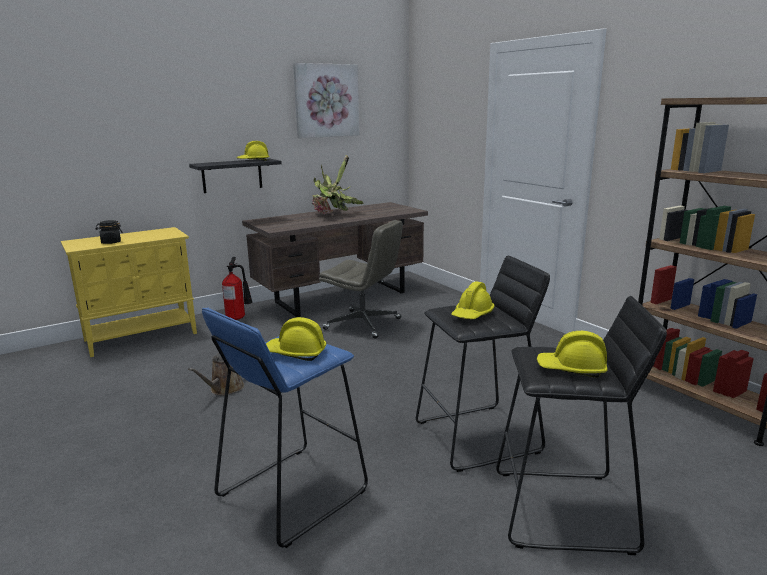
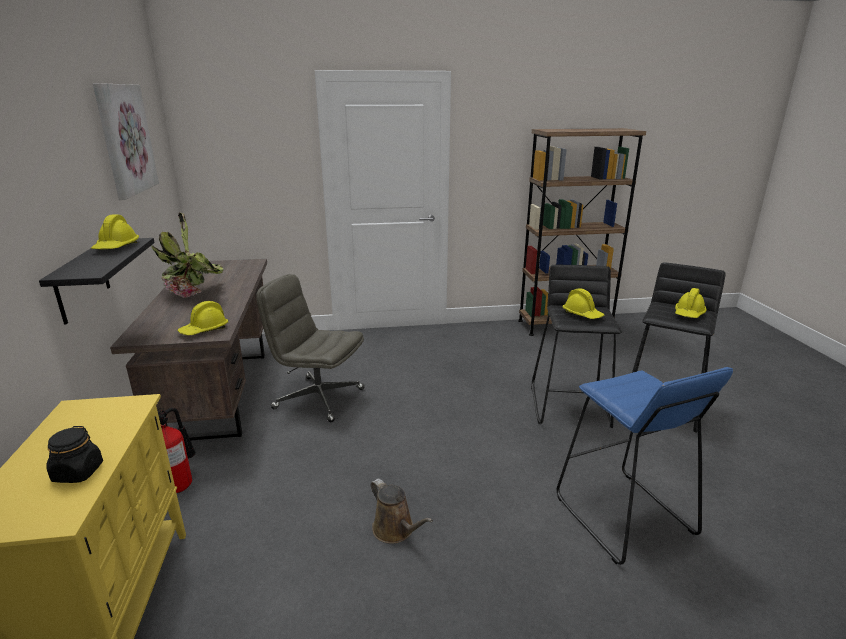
camera: 65 degrees left, 5 degrees up
(295, 353) = (645, 390): yellow hard hat -> yellow hard hat (204, 330)
(364, 324) = (318, 398): grey office chair -> grey office chair turned 120 degrees counterclockwise

